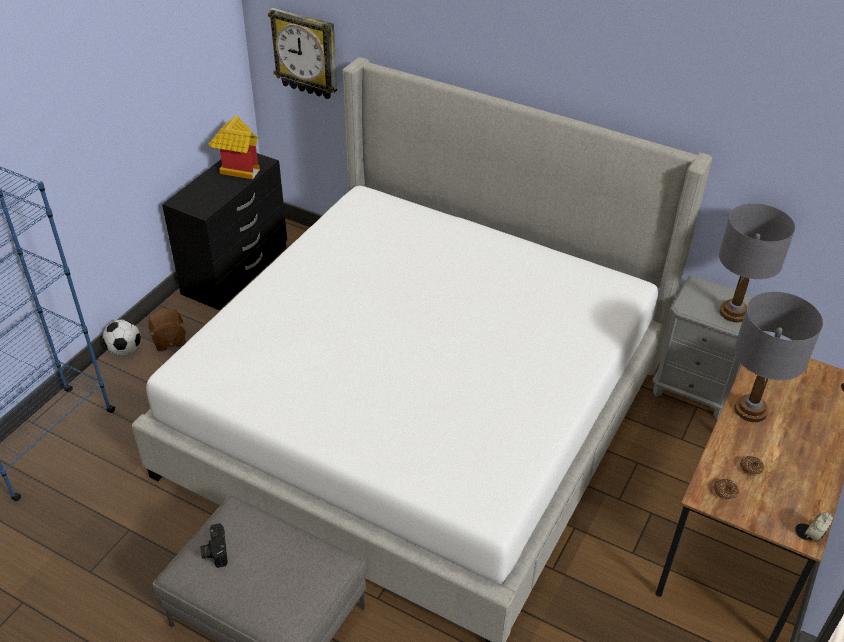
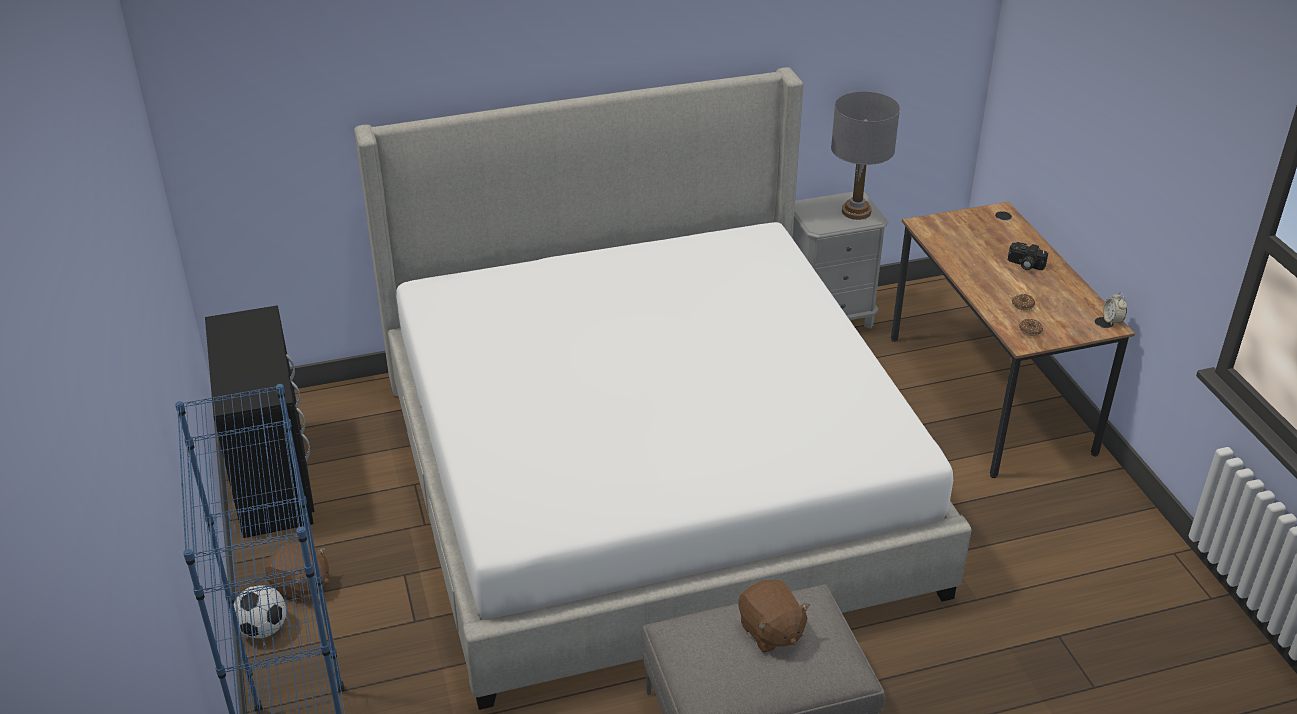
camera: 45 degrees left, 5 degrees down
(214, 551) = (715, 665): camera -> camera (1024, 265)
(237, 167) = (241, 336): toy house -> none
(273, 559) = (770, 632): none -> brown plush toy
(306, 53) = (266, 154): wall clock -> none
(751, 410) = (969, 268): grey table lamp -> none

